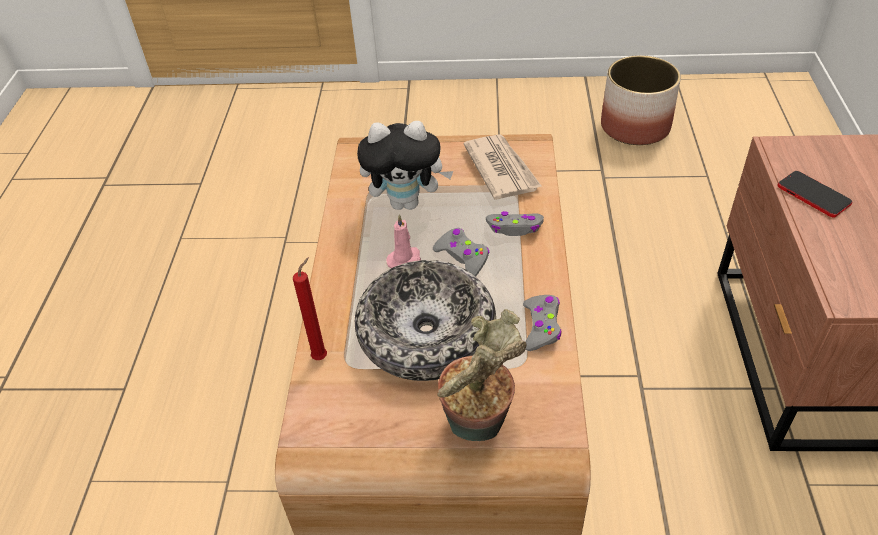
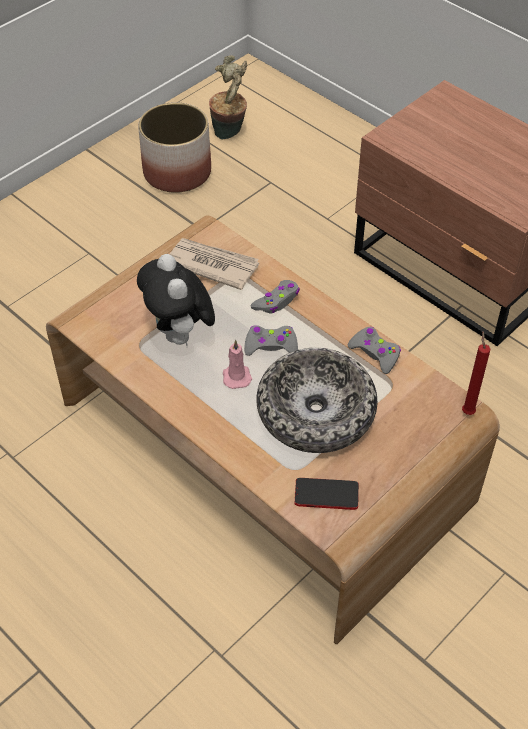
camera: 50 degrees left, 5 degrees up
(322, 356) = (273, 478): red candle -> red candle (467, 411)
(407, 202) = (180, 335): plush toy -> plush toy turned 120 degrees clockwise
(479, 429) = (419, 440): potted plant -> potted plant (230, 132)
(813, 195) = (438, 158): phone -> phone (326, 494)

